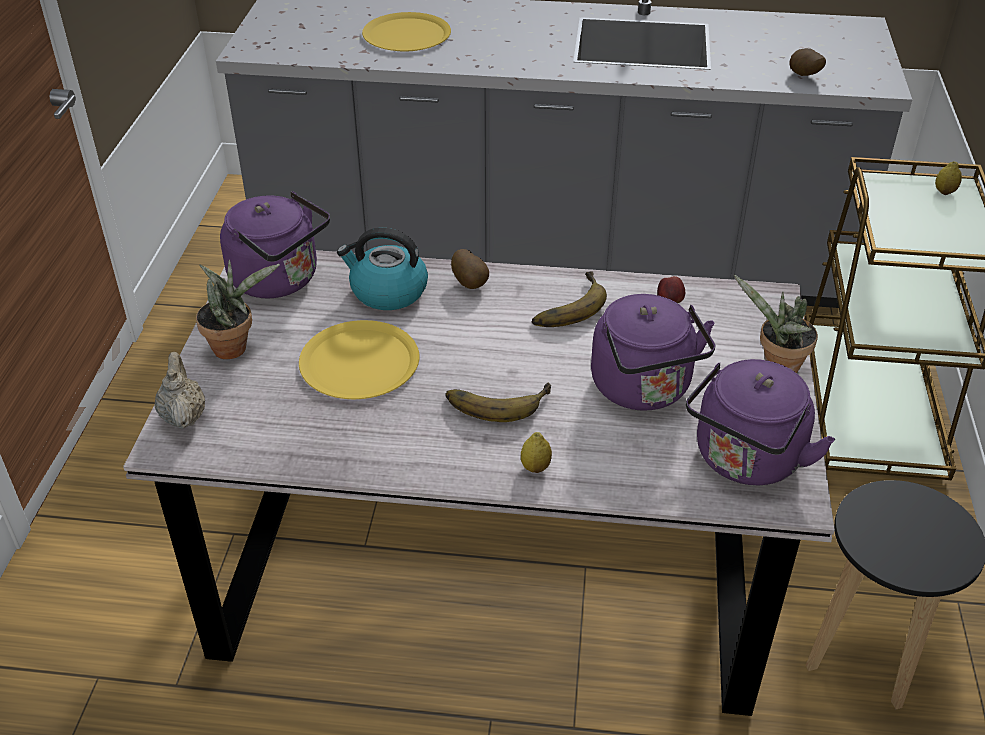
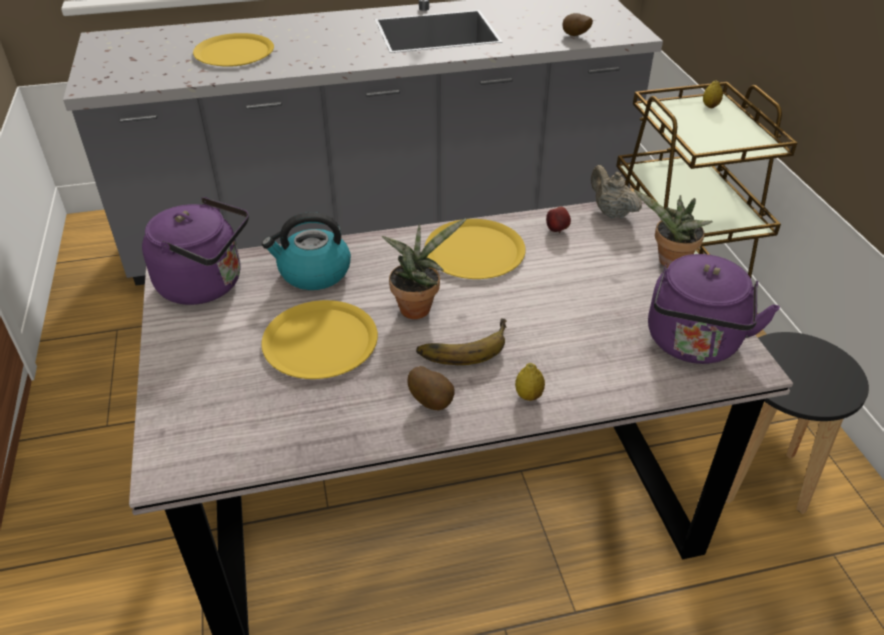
camera: 20 degrees left, 0 degrees up
(183, 416) = (171, 435): beige teapot -> beige teapot (611, 212)
(235, 346) = (191, 355): potted plant -> potted plant (418, 306)
(471, 283) = (384, 249): potato -> potato (432, 401)
(565, 306) = (475, 251): banana -> yellow plate
(644, 390) = (579, 305): purple kettle -> none

